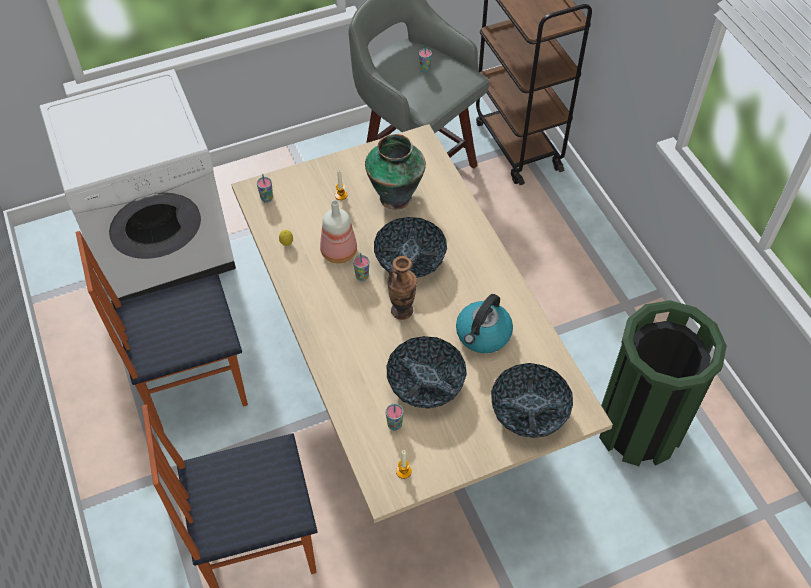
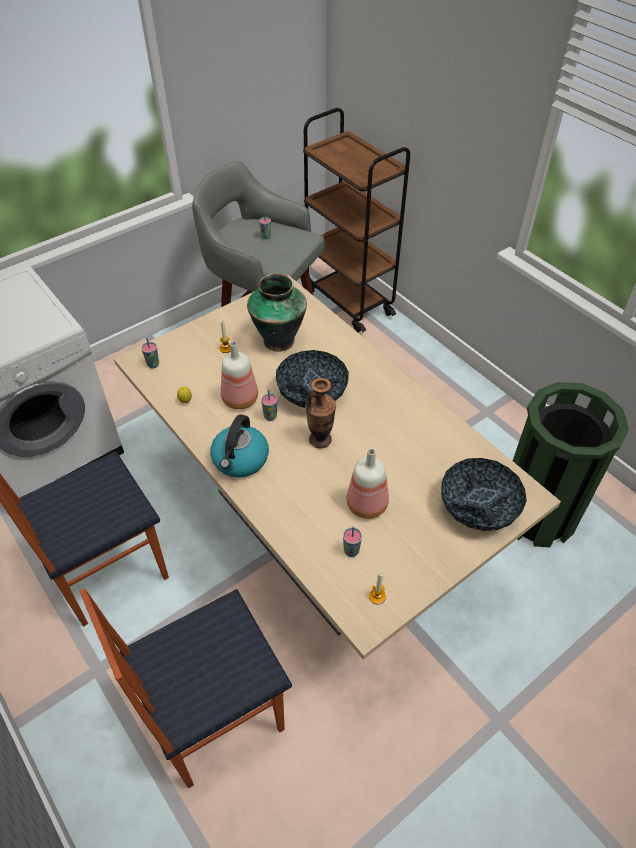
camera: 15 degrees left, 5 degrees down
(425, 384) = (368, 504): bowl -> bottle
(483, 335) = (406, 445): kettle -> kettle (240, 460)

